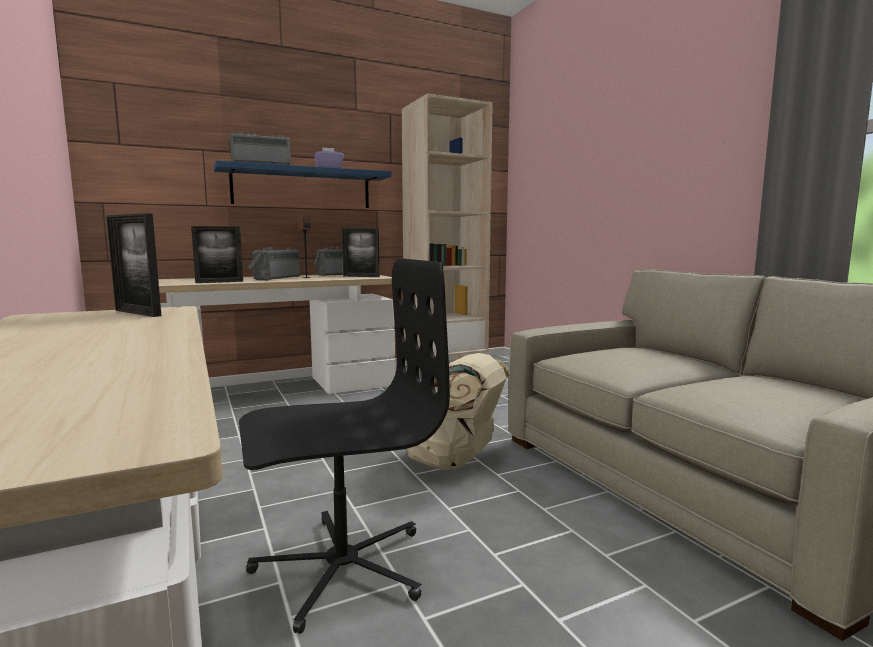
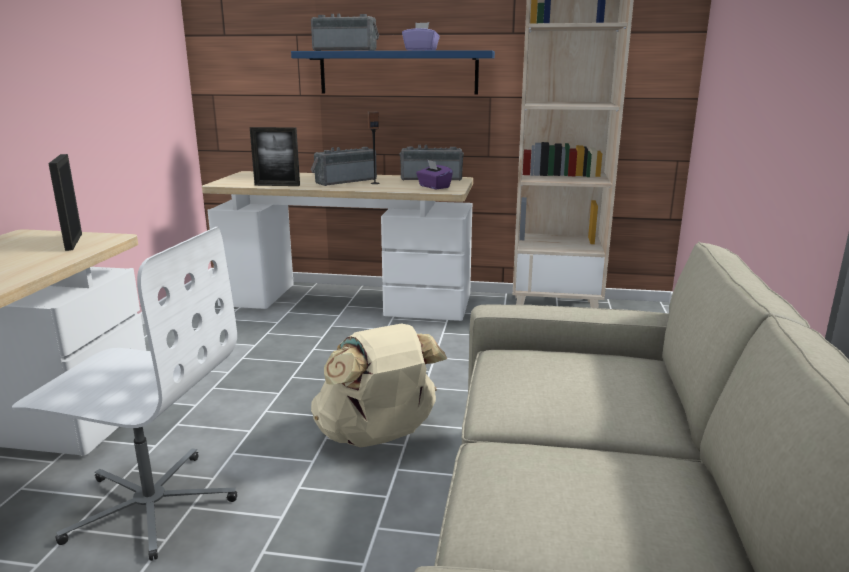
camera: 35 degrees right, 10 degrees up
(341, 567) = (151, 504): black office chair -> white office chair
(361, 276) = (434, 187): picture frame -> purple tissue box

